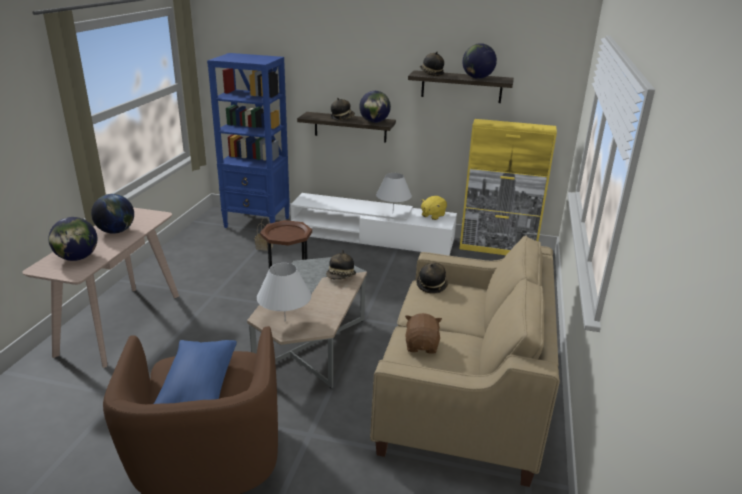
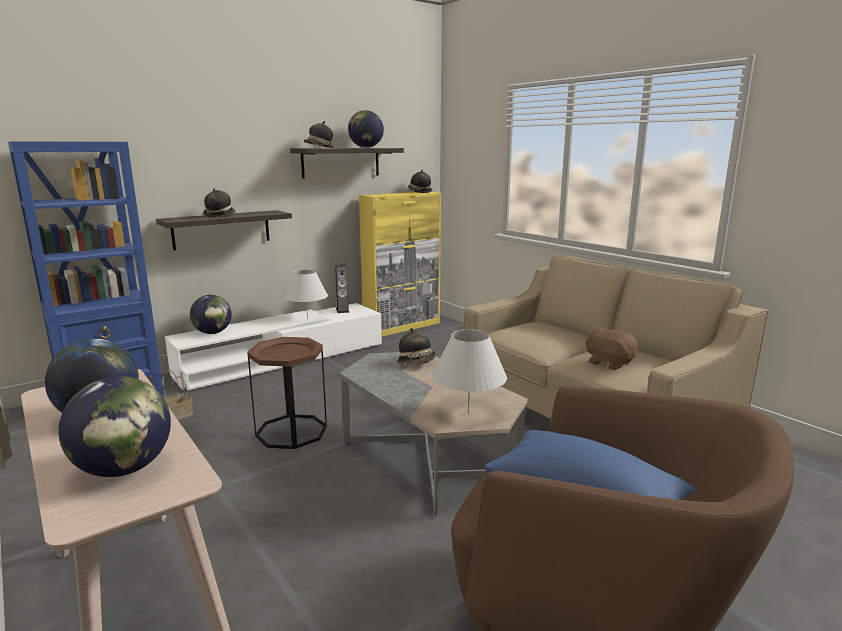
camera: 50 degrees left, 10 degrees down
(374, 122) = (264, 213): globe -> globe (213, 333)
(432, 215) = (342, 310): yellow plush toy -> speaker
(432, 285) = (508, 331): hat -> hat (419, 192)

